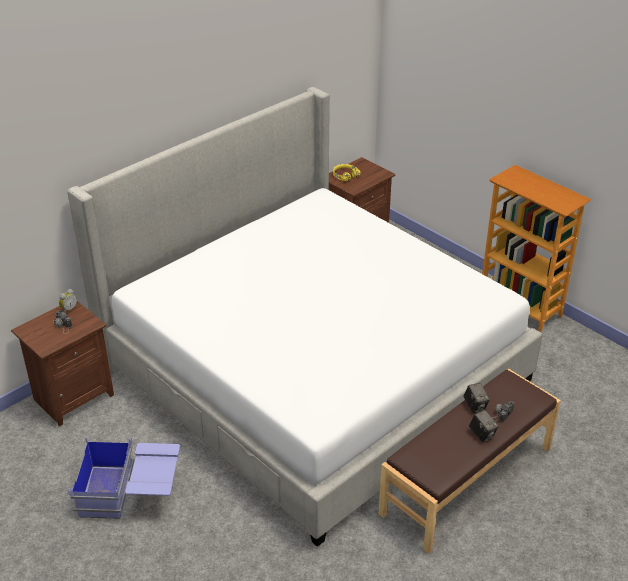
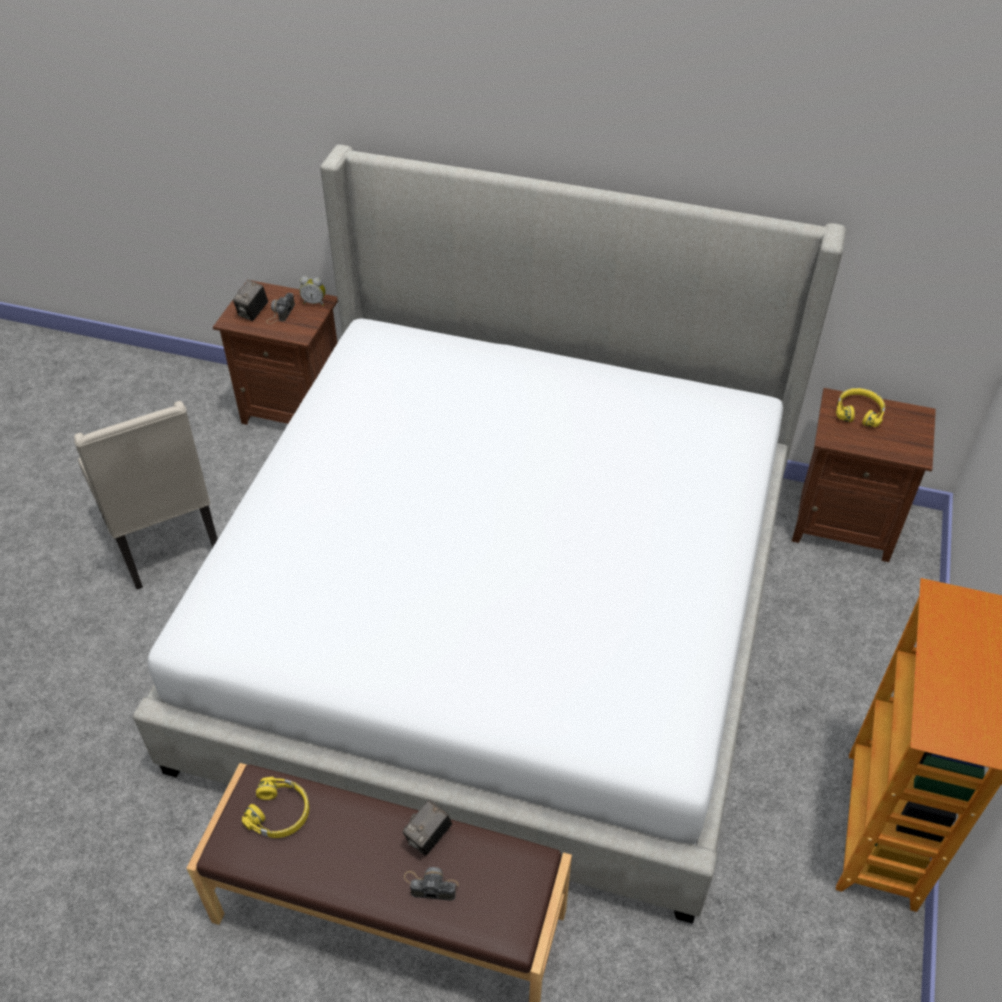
camera: 60 degrees right, 10 degrees up
(131, 494) = (166, 540): blue storage box -> beige chair
(427, 453) = (280, 813): none -> yellow headphones
(482, 434) = (364, 875): camera -> camera (253, 313)

